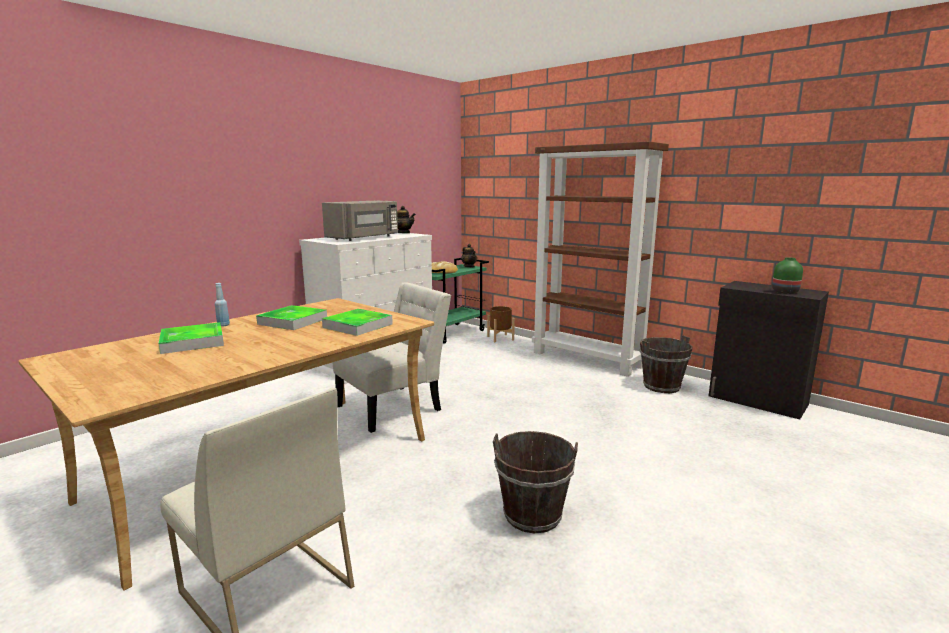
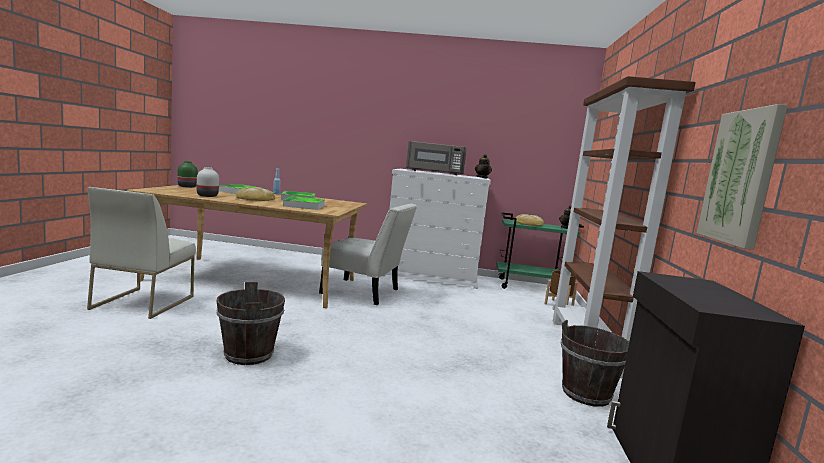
camera: 55 degrees right, 5 degrees down
(224, 365) = (208, 196): none -> white vase
(273, 341) = (255, 198): none -> bread
(743, 214) = (741, 177): none -> picture
(784, 292) = (700, 297): green vase -> green vase (187, 186)

